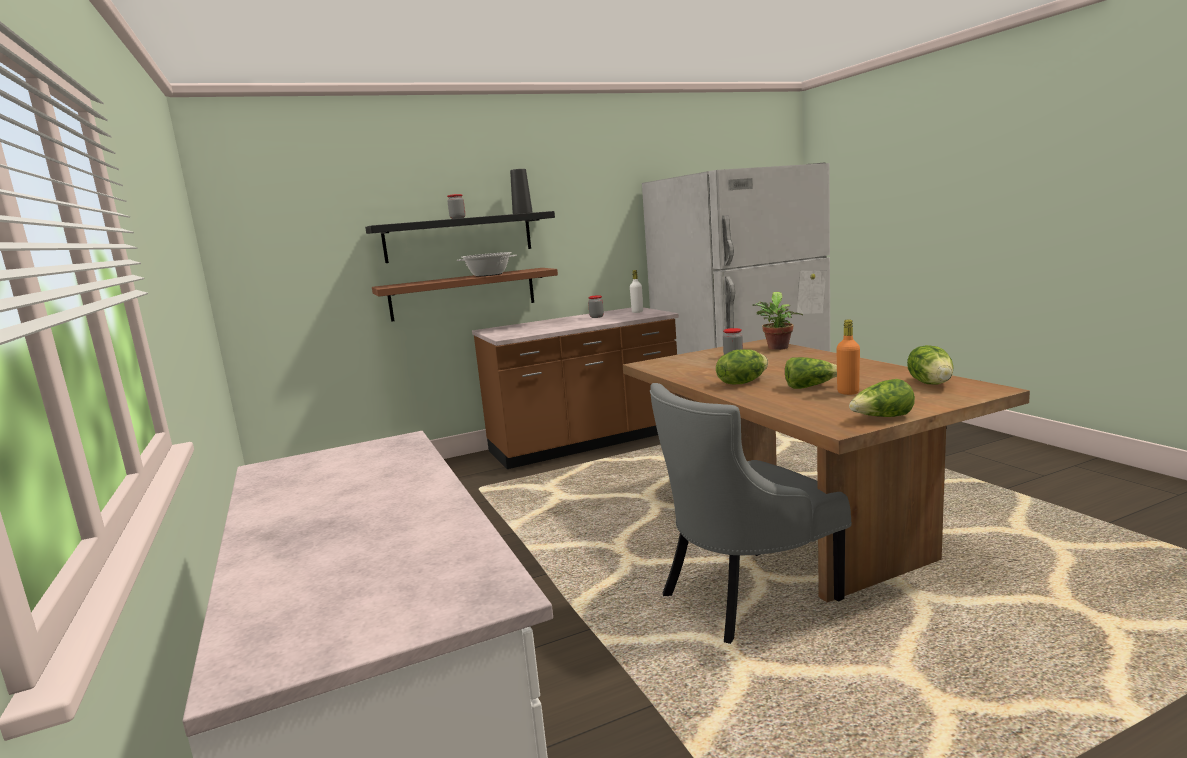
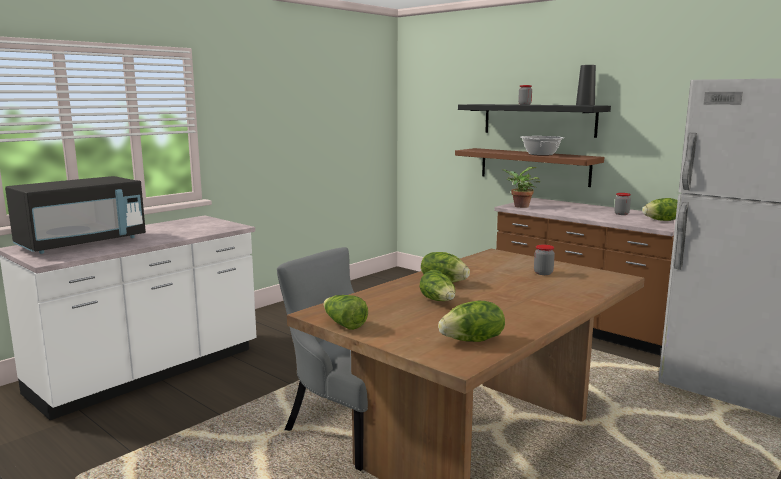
camera: 65 degrees right, 0 degrees up
(343, 568) = (82, 243): none -> black microwave
(637, 312) = (663, 220): white bottle -> lettuce
(777, 348) = (596, 284): potted plant -> potted plant (519, 206)
(848, 392) = (424, 313): orange bottle -> none

